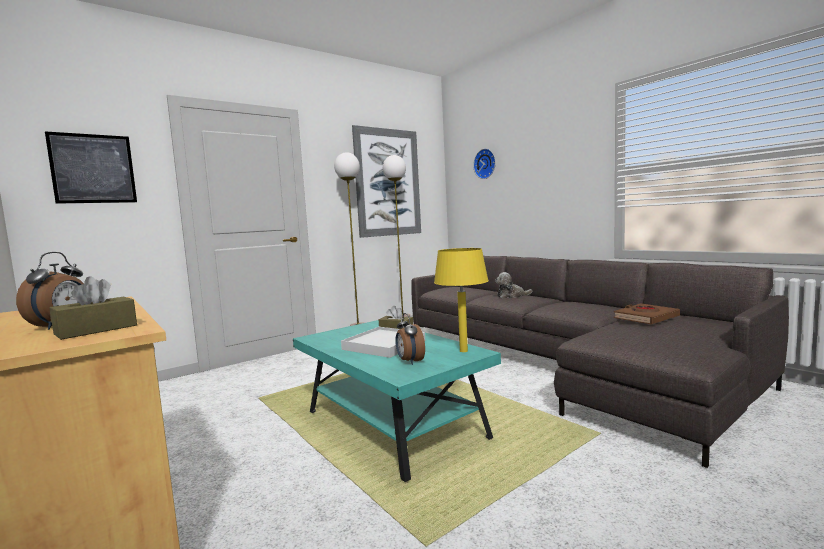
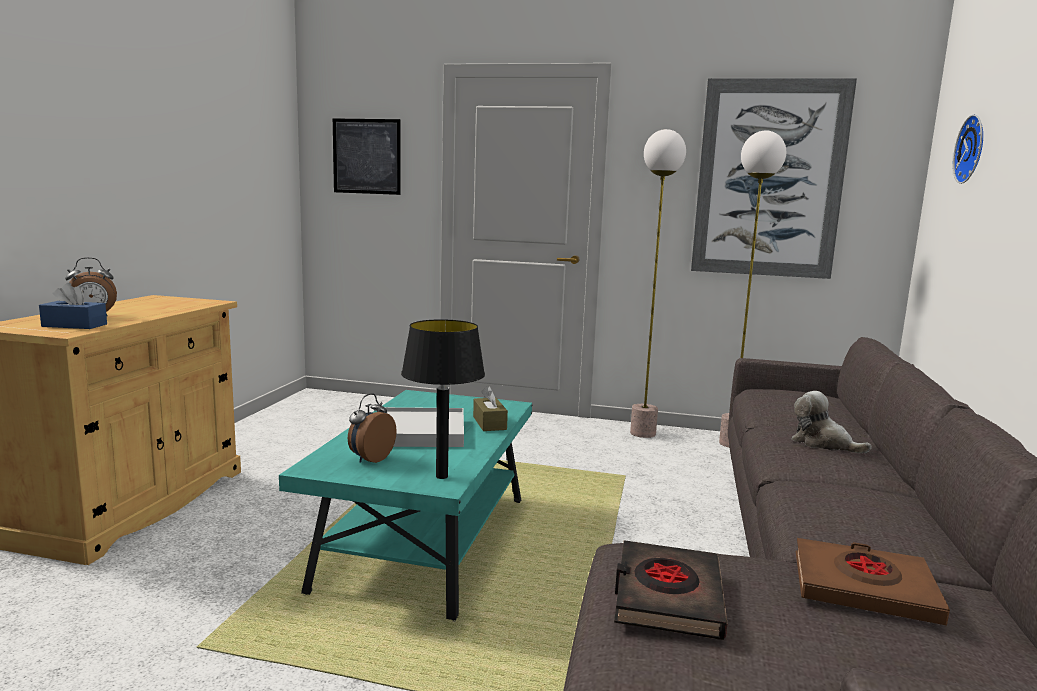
camera: 50 degrees right, 5 degrees up
(96, 330) = (74, 325): brown tissue box -> blue tissue box
(464, 351) = (442, 476): yellow table lamp -> black table lamp
(636, 340) = (667, 596): none -> black book

